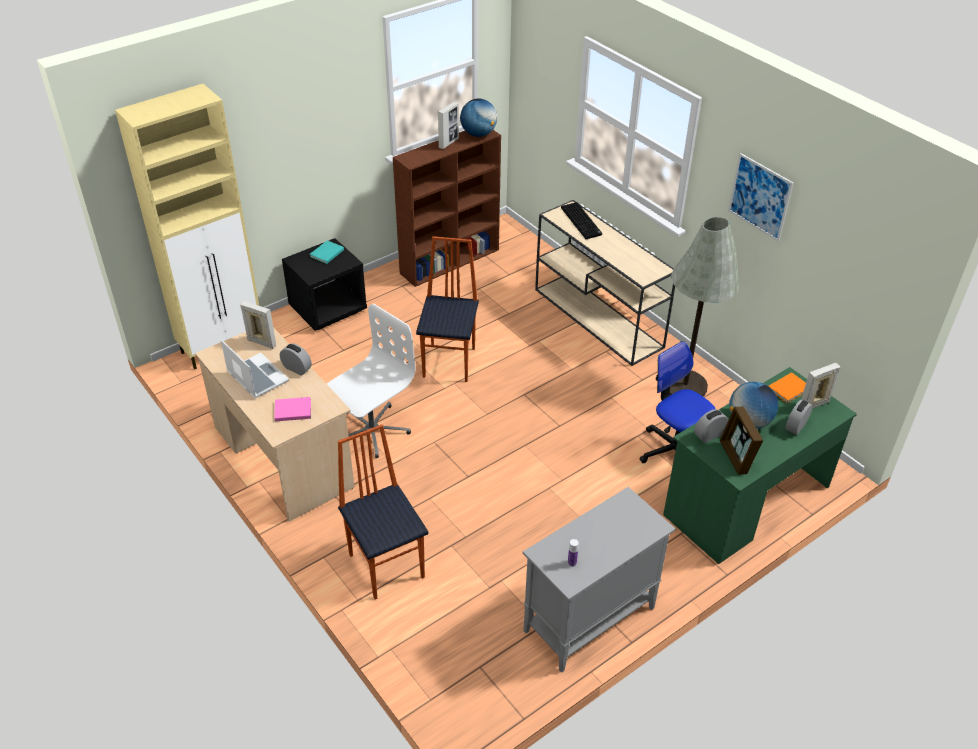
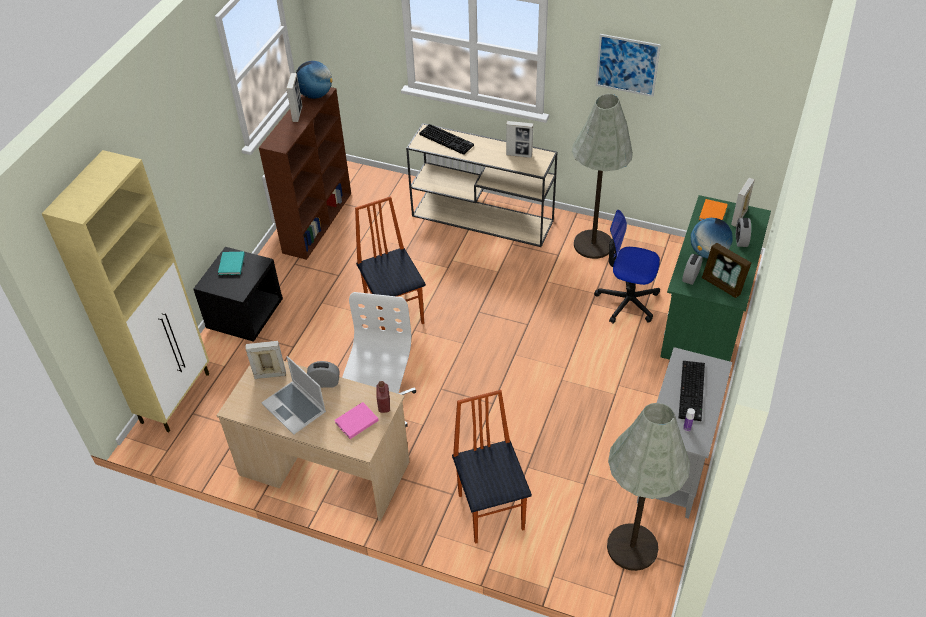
camera: 30 degrees left, 5 degrees up
(256, 377) = (295, 408): laptop -> laptop turned 150 degrees counterclockwise
(326, 409) = (384, 406): none -> red bottle
(387, 565) = (492, 511): chair -> chair turned 45 degrees clockwise
(484, 667) = (632, 547): none -> grey floor lamp
(608, 534) = (692, 392): none -> keyboard
(637, 259) = (519, 155): none -> picture frame

